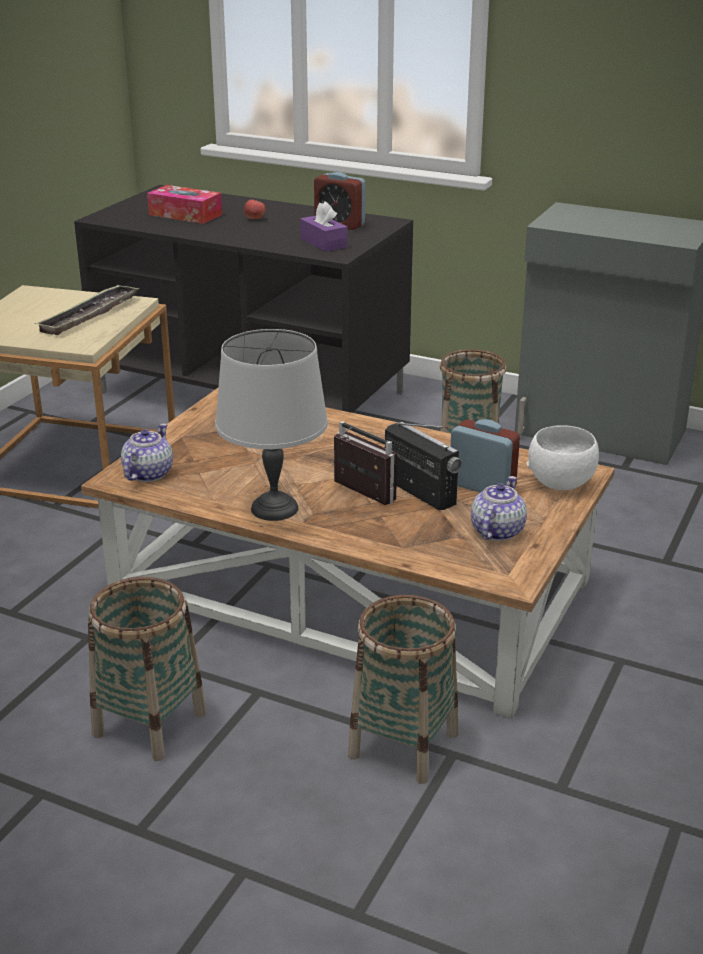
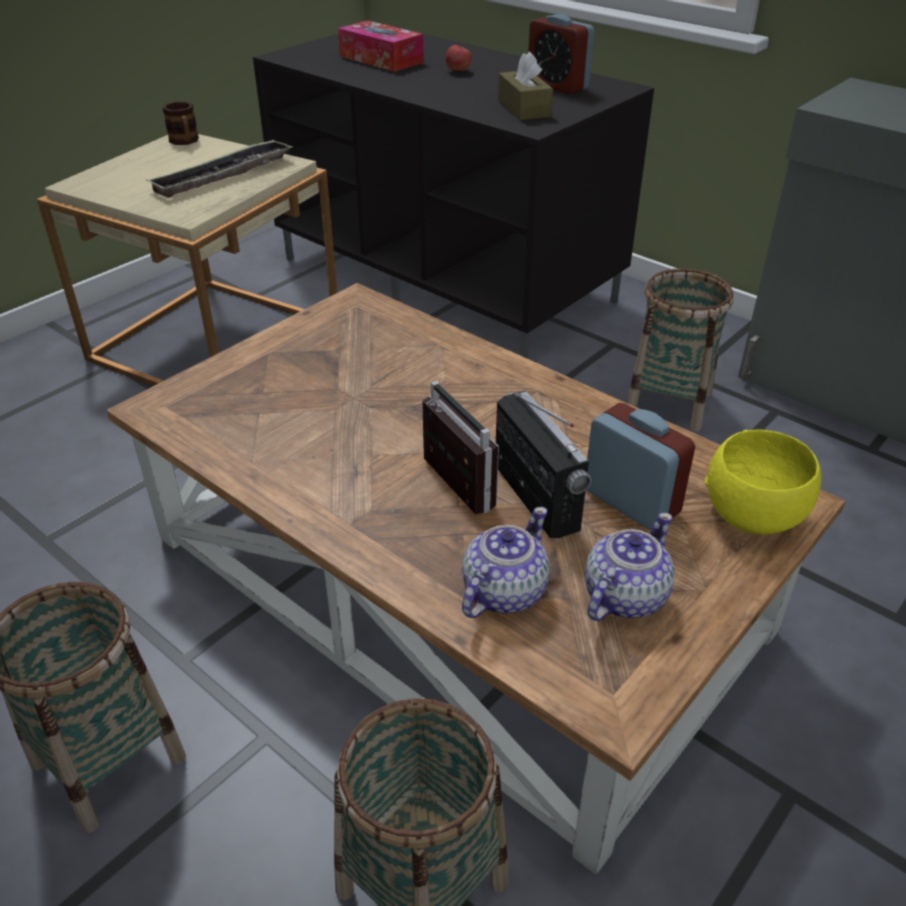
camera: 15 degrees right, 10 degrees up
(36, 294) = (185, 142): none -> mug
(147, 474) = (194, 405): teapot -> teapot (503, 592)
(275, 508) = (324, 491): grey table lamp -> none
(323, 243) = (524, 108): purple tissue box -> brown tissue box
(561, 483) = (753, 517): white bowl -> yellow bowl

